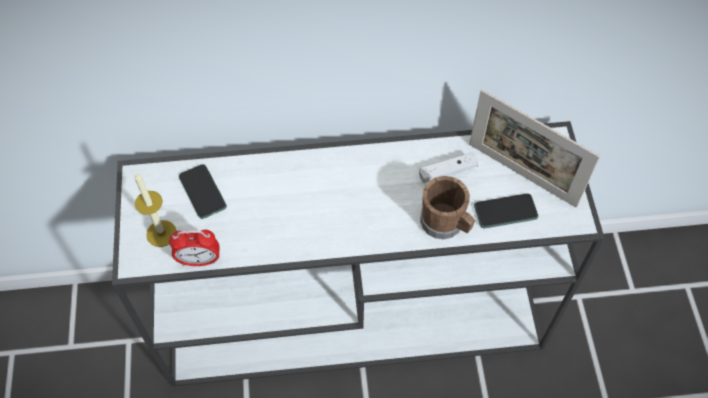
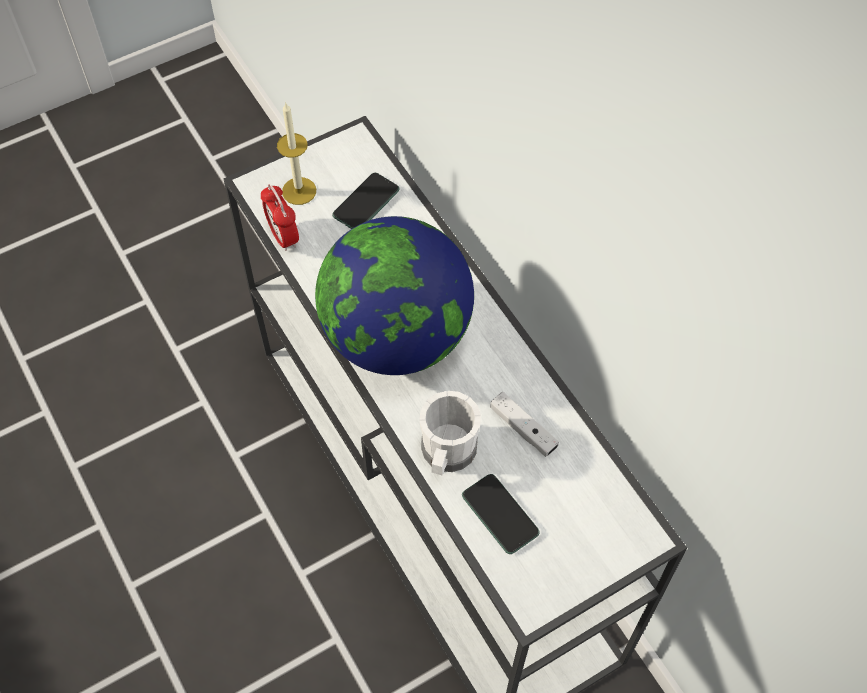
camera: 65 degrees right, 0 degrees up
(334, 218) = (396, 336): none -> globe
(445, 224) = (447, 453): brown mug -> white mug
(522, 174) = (565, 515): picture frame -> none

